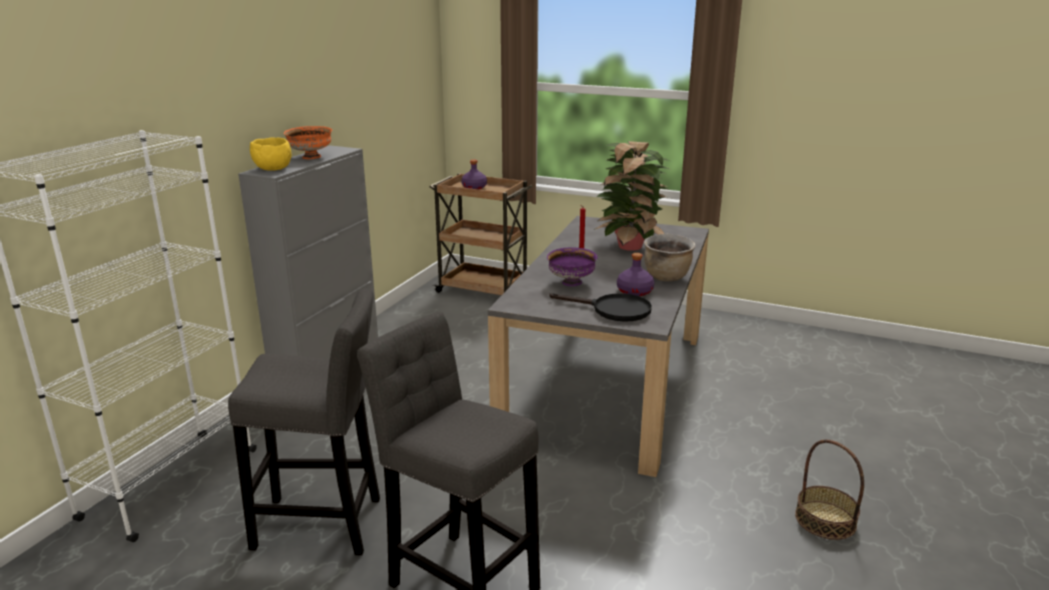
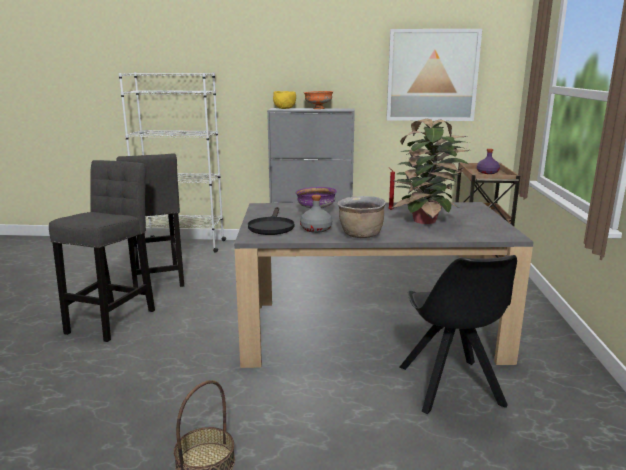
camera: 70 degrees right, 5 degrees down
(384, 82) = (432, 75): none -> picture
(635, 291) = (316, 229): purple bottle -> grey bottle
(725, 373) = (451, 387): none -> black chair

